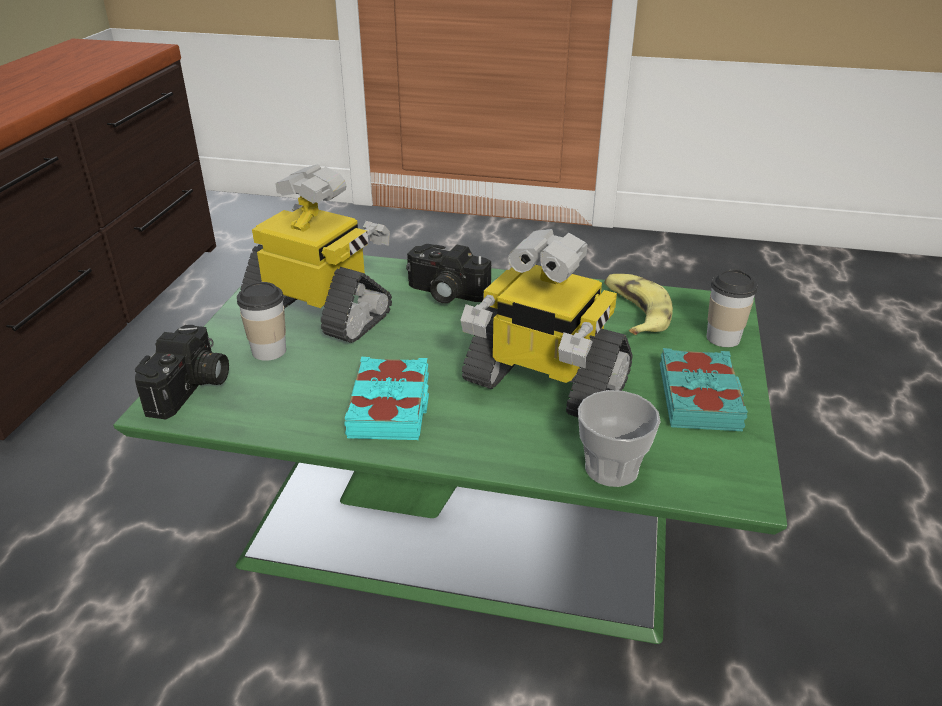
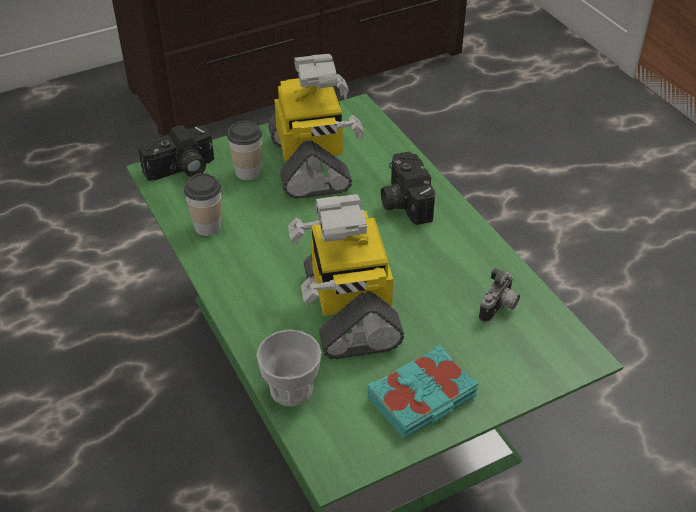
camera: 50 degrees right, 10 degrees up
(391, 407) = (249, 256): turquoise book -> none
(634, 312) = (499, 308): banana -> camera
(723, 338) = (524, 376): cup -> cup (207, 226)

